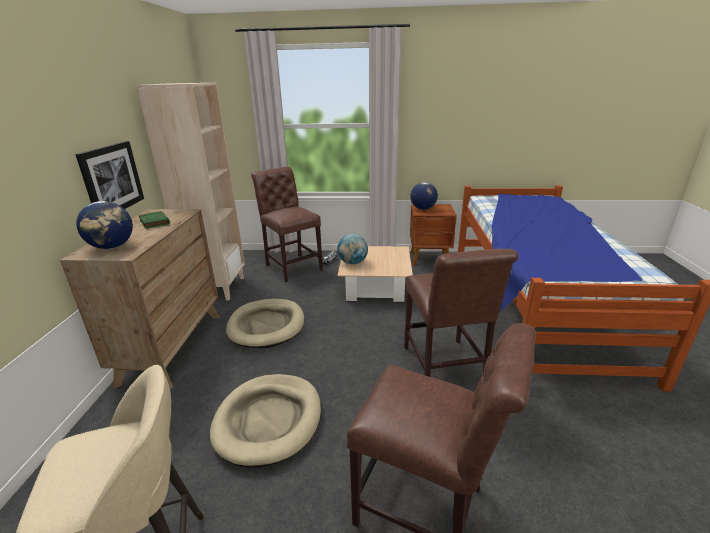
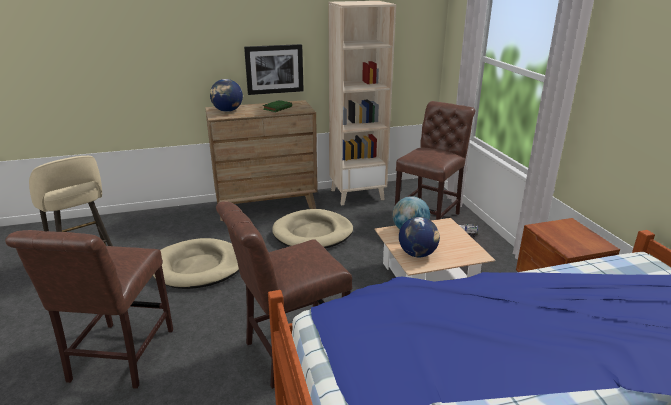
camera: 70 degrees right, 0 degrees up
(423, 208) = (562, 228): globe -> globe (417, 254)

